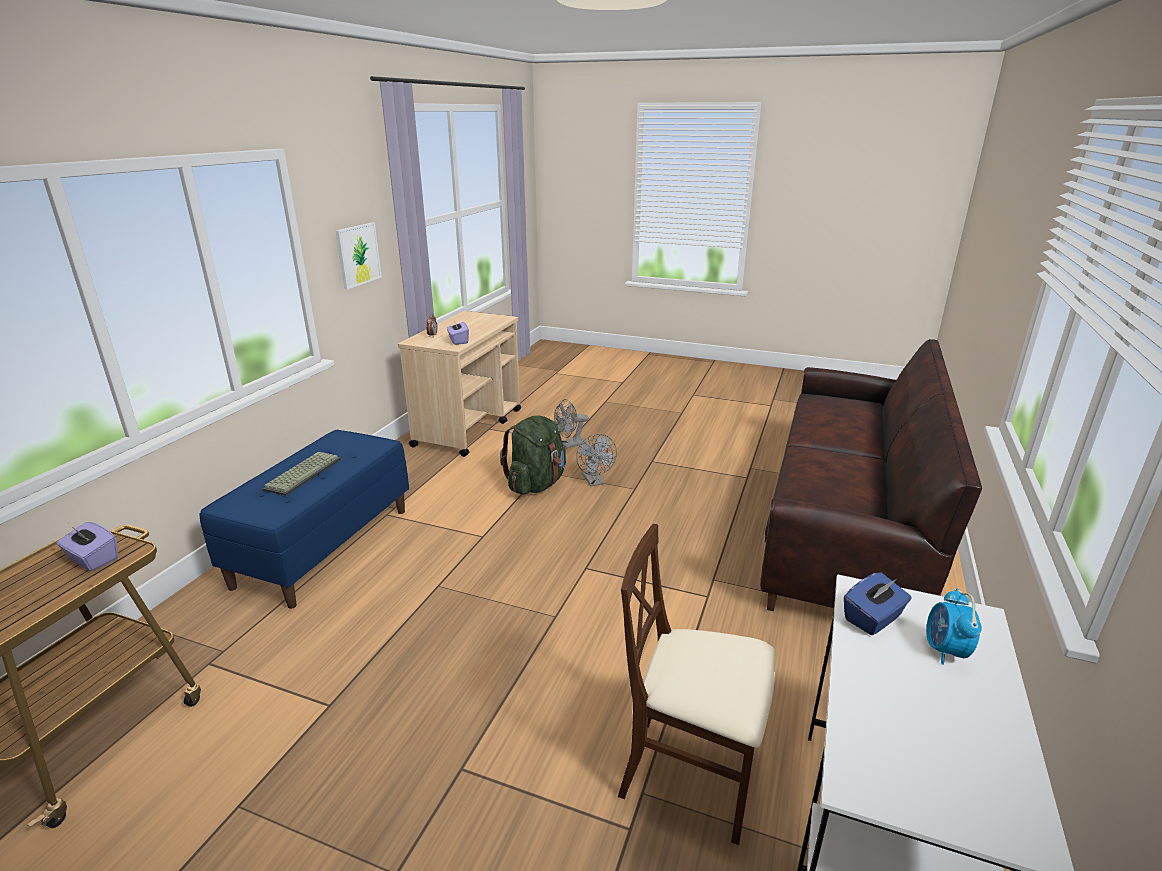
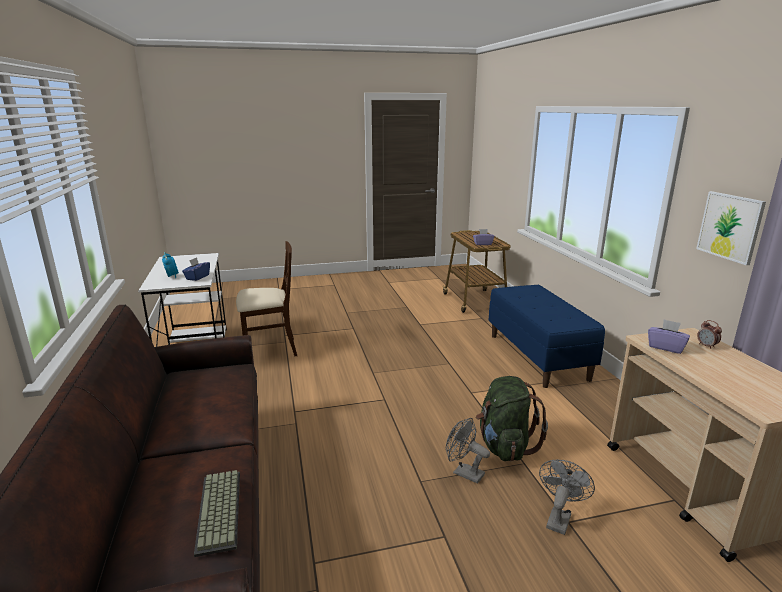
camera: 145 degrees right, 5 degrees down
(303, 473) = (543, 304): keyboard -> keyboard (221, 511)

